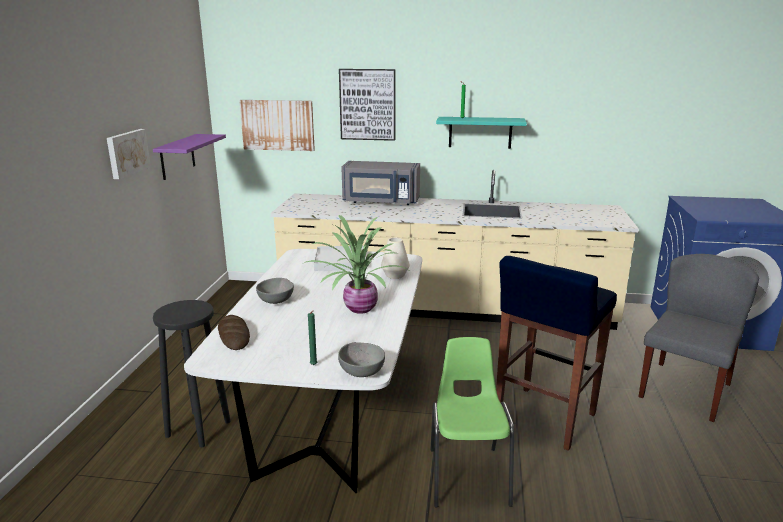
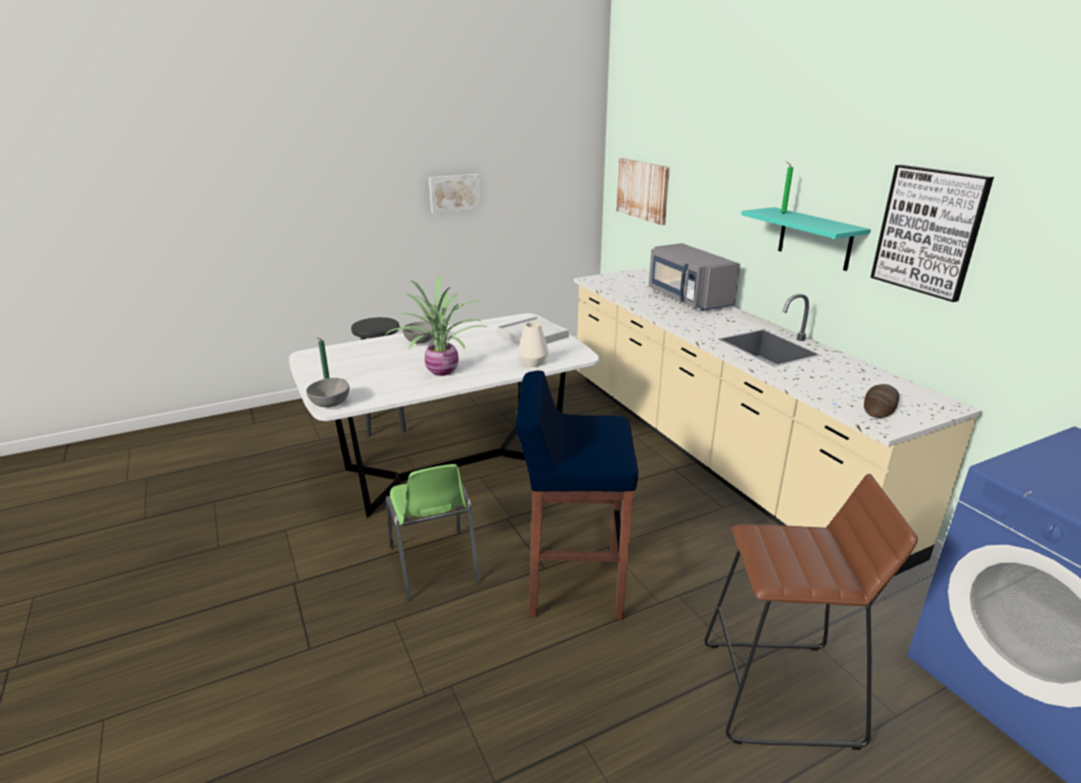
camera: 55 degrees right, 5 degrees up
(177, 156) = (531, 205): purple shelf -> none
(234, 336) = (349, 349): bread -> bread (880, 405)
(368, 104) = (712, 179): picture -> picture (929, 231)
(468, 475) = (434, 565): green chair -> green chair turned 105 degrees clockwise
(684, 390) = (780, 693): grey chair -> brown stool

